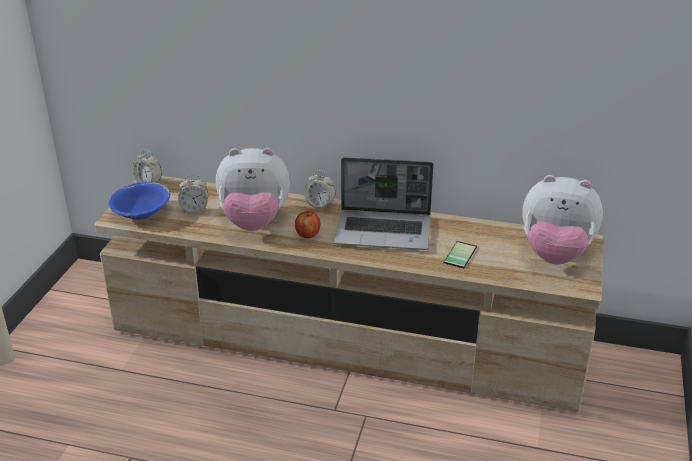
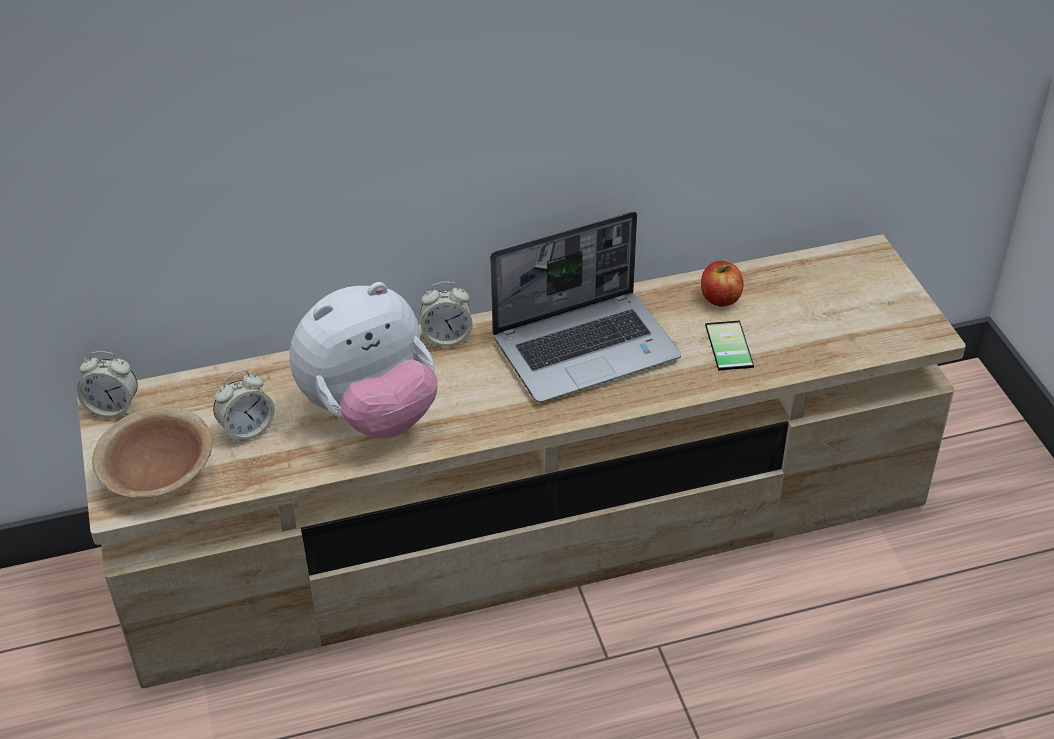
camera: 30 degrees left, 10 degrees up
(141, 213) = (158, 474): blue bowl -> brown bowl
(307, 234) = (476, 401): apple -> apple (720, 298)
(555, 254) = (851, 292): plush toy -> none

